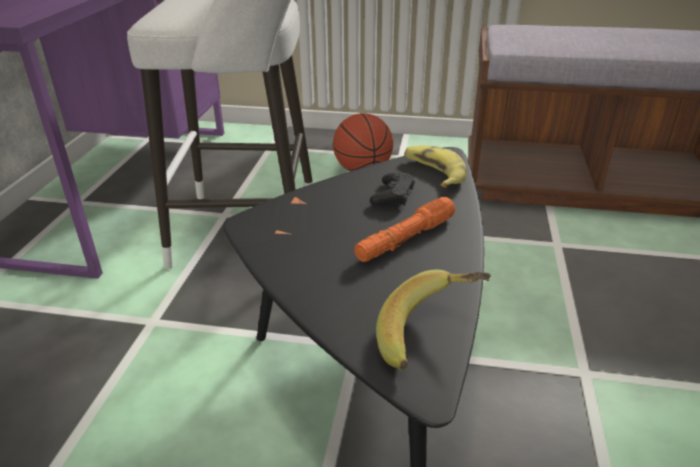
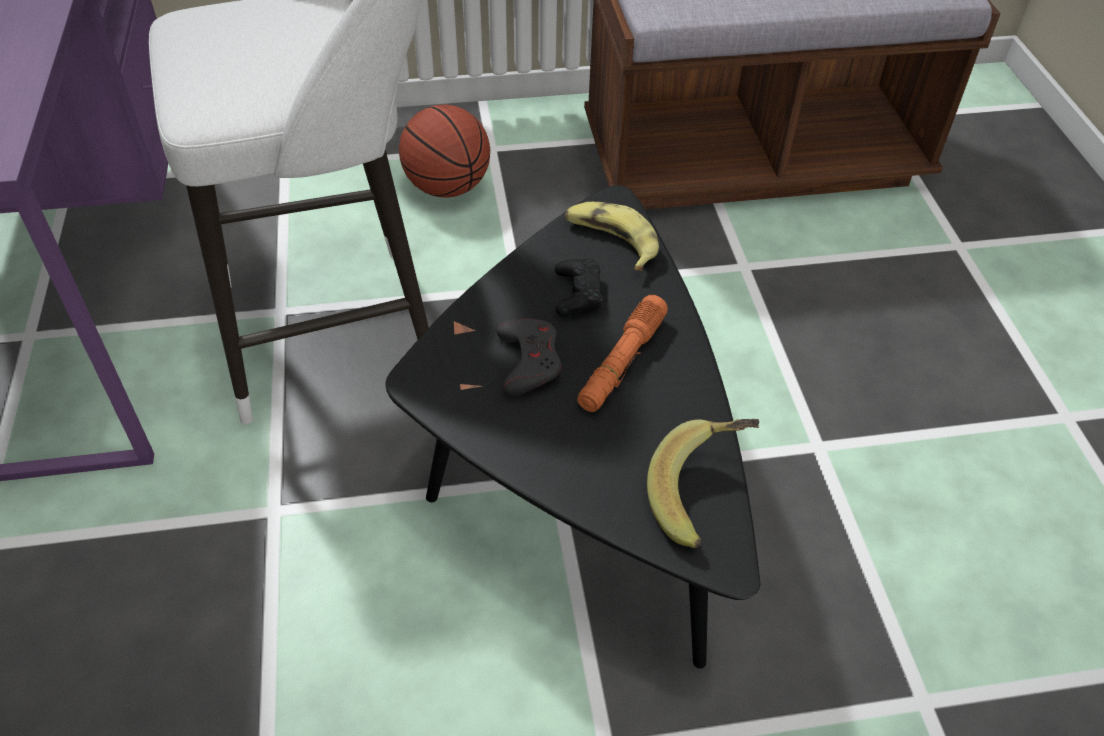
camera: 20 degrees left, 15 degrees up
(334, 226) = (528, 361): none -> grey game controller

